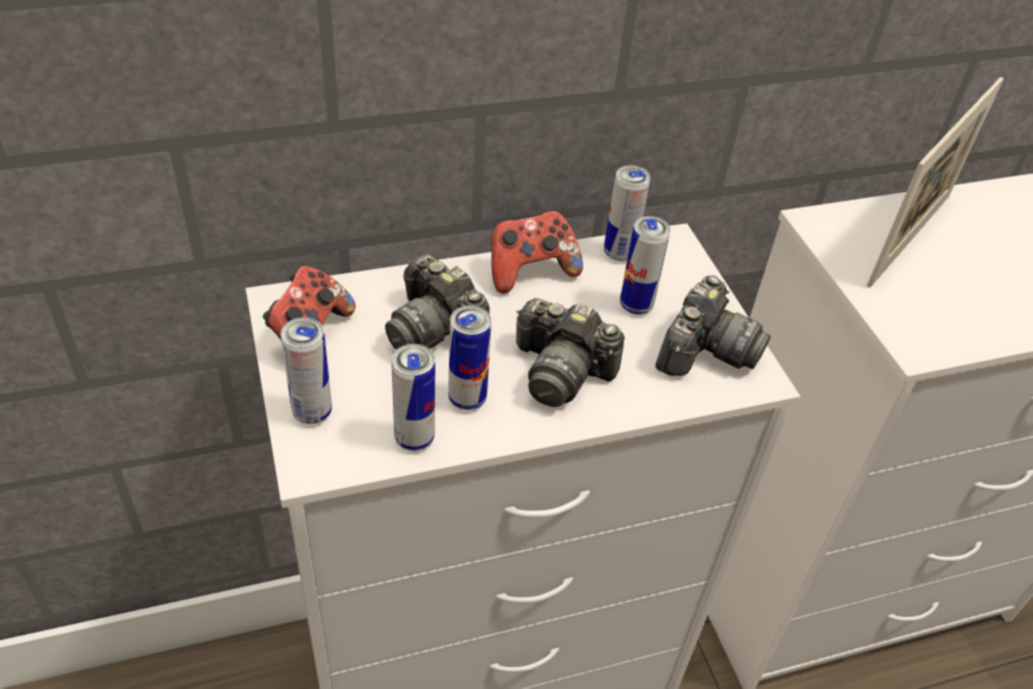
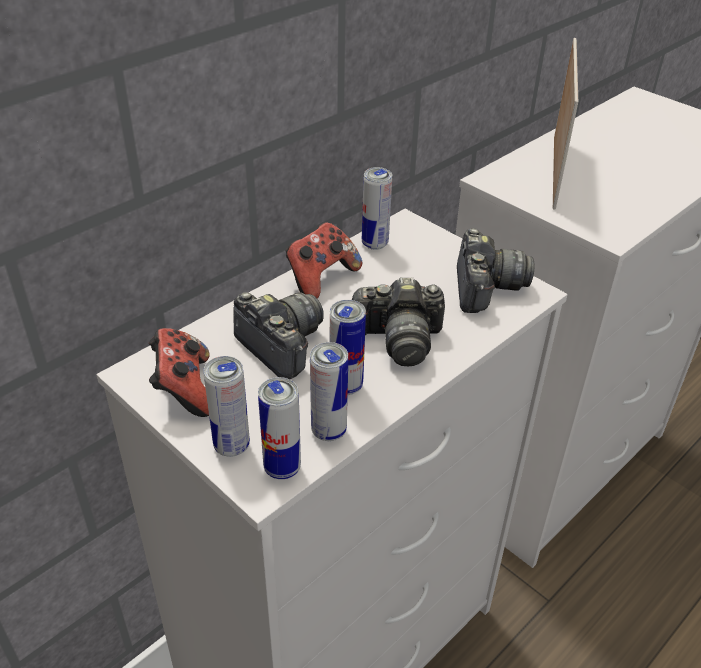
camera: 25 degrees left, 5 degrees down
(435, 329) = (281, 346): camera -> camera turned 150 degrees counterclockwise
(636, 305) = (415, 275): can -> can (282, 468)

